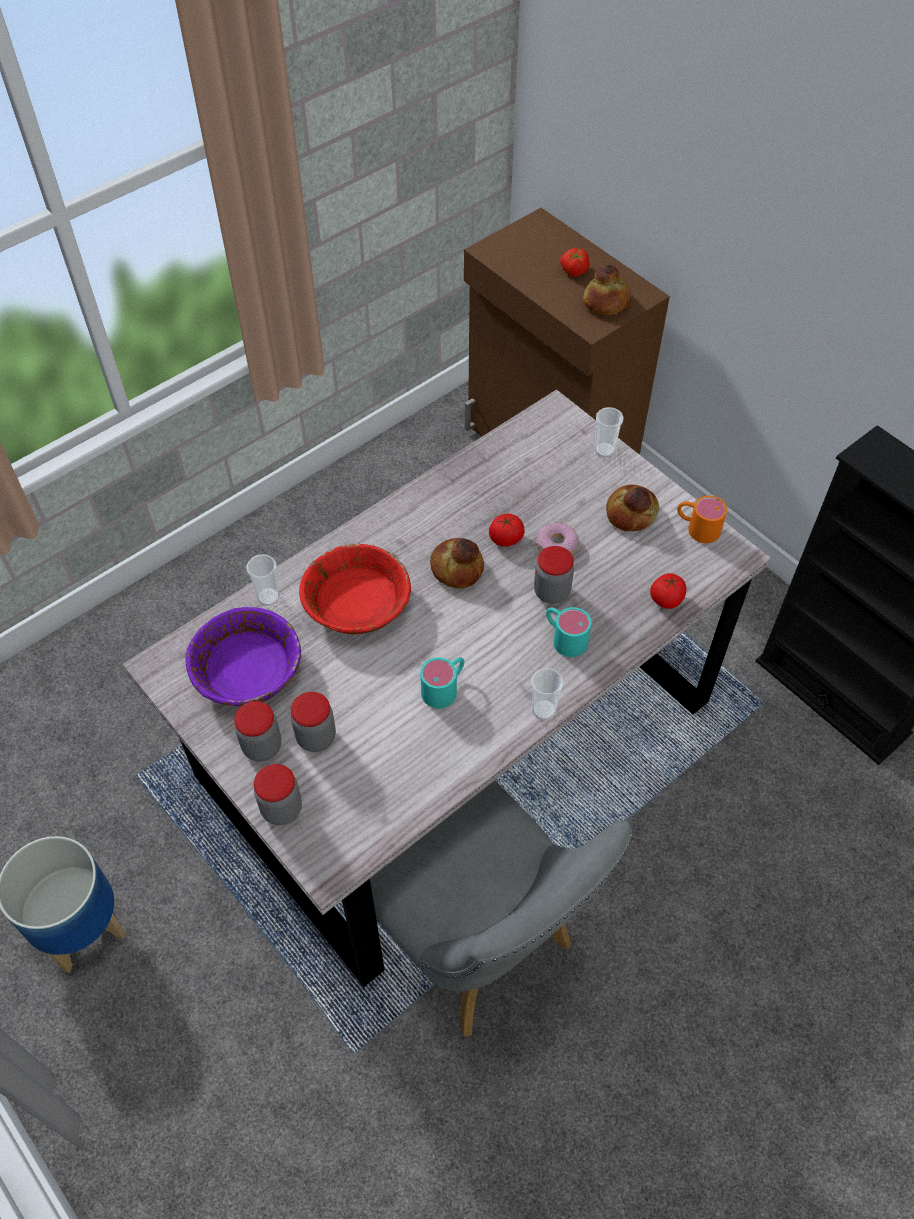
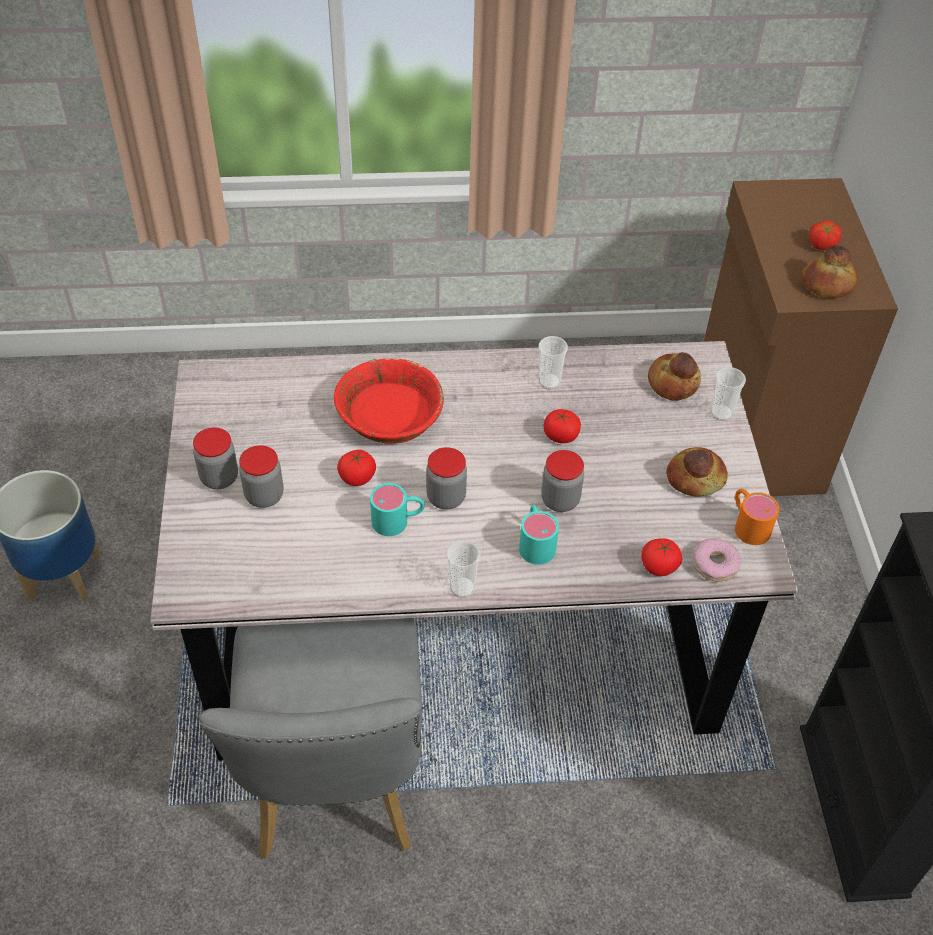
camera: 35 degrees right, 5 degrees down
(248, 671) = (261, 417): purple bowl -> none
(268, 597) = (327, 372): cup -> cup (549, 382)
(282, 809) = (190, 531): jar -> jar (446, 497)
(379, 672) = (357, 477): none -> tomato
(456, 568) = (496, 435): bread -> bread (672, 382)
(556, 545) = (600, 466): donut -> donut (714, 564)

